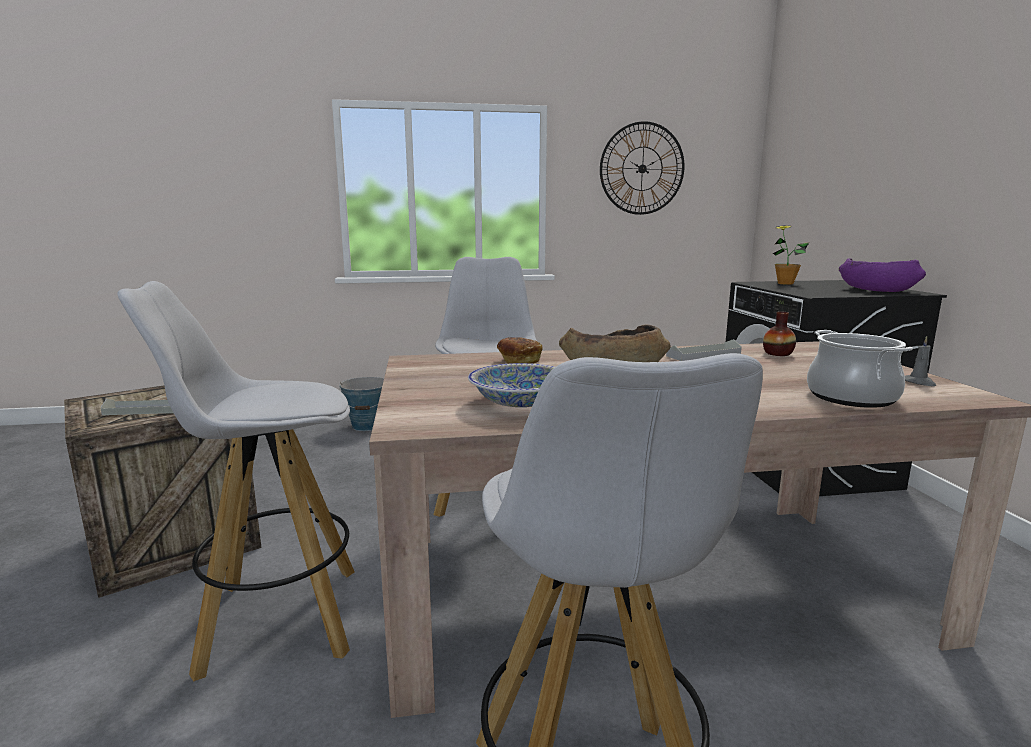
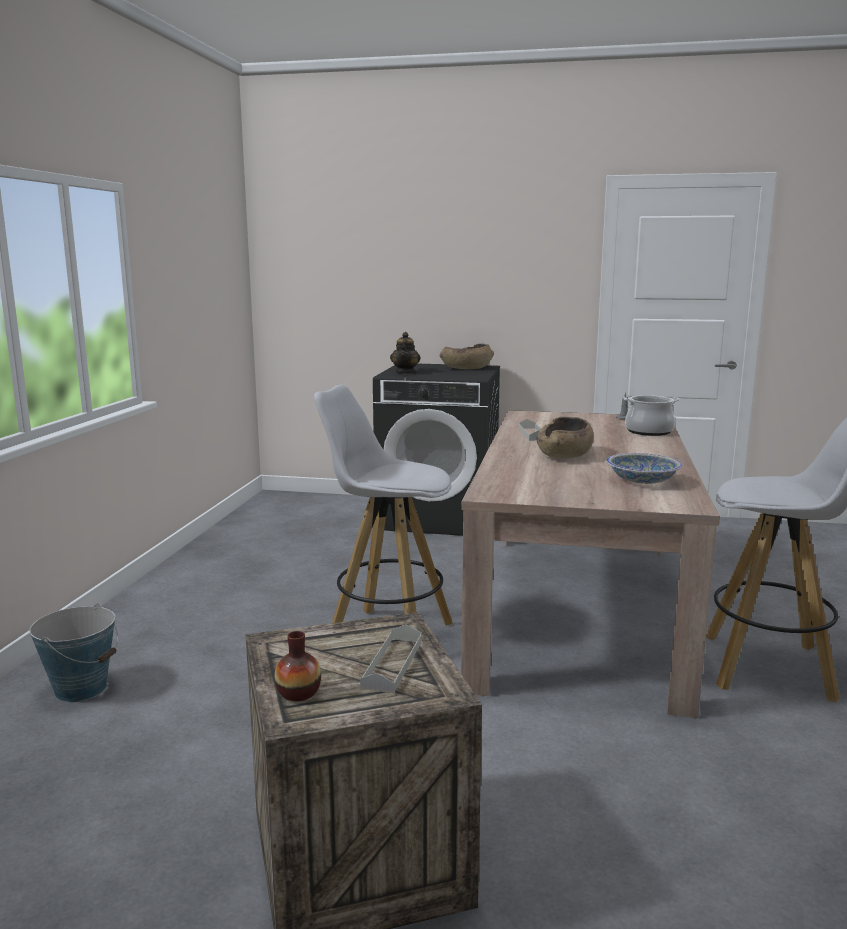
camera: 70 degrees left, 0 degrees up
(278, 619) = (568, 767): white stool -> none
(518, 361) = (518, 470): bread -> none
(642, 168) = (190, 262): wall clock -> none
(777, 354) = (540, 422): vase -> vase (298, 693)
(785, 283) = (405, 372): potted plant -> teapot
(876, 290) = (466, 368): purple bowl -> brown bowl

